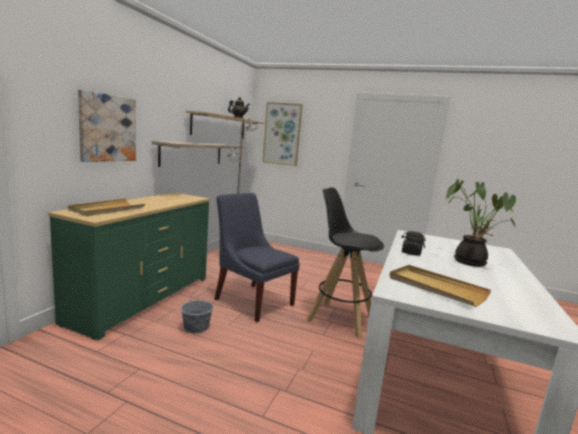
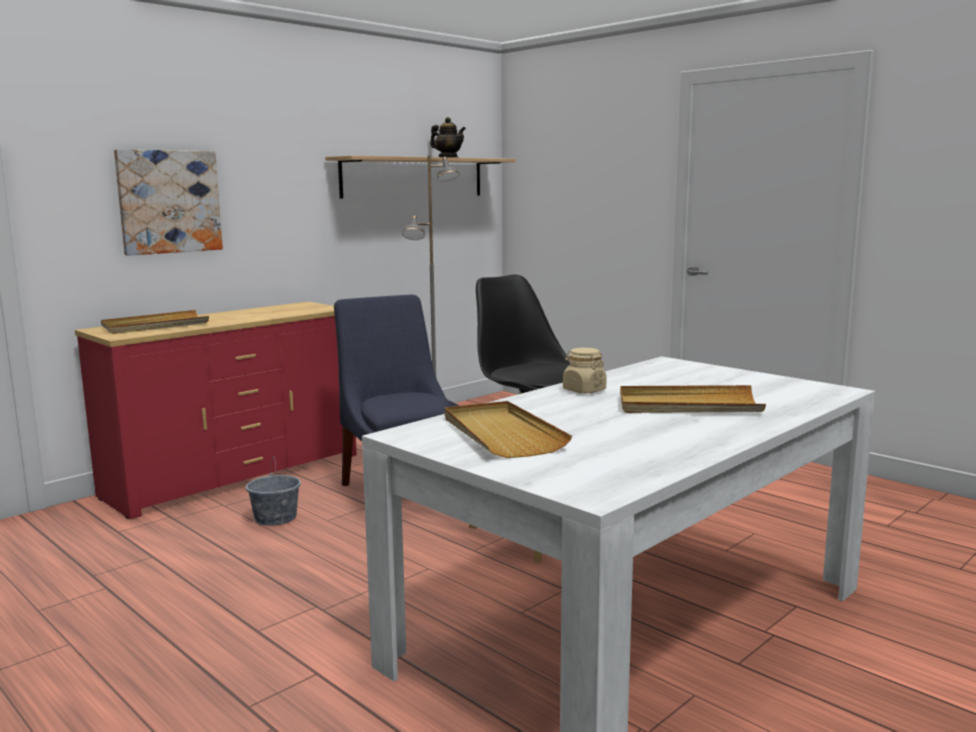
camera: 25 degrees right, 0 degrees up
(142, 298) = (234, 475): green dresser -> red dresser
(192, 153) = (349, 232): shelf -> none
(282, 134) = (553, 178): picture -> none
(411, 253) = (584, 390): black jar -> beige jar
(470, 261) = (688, 405): potted plant -> beige tray

